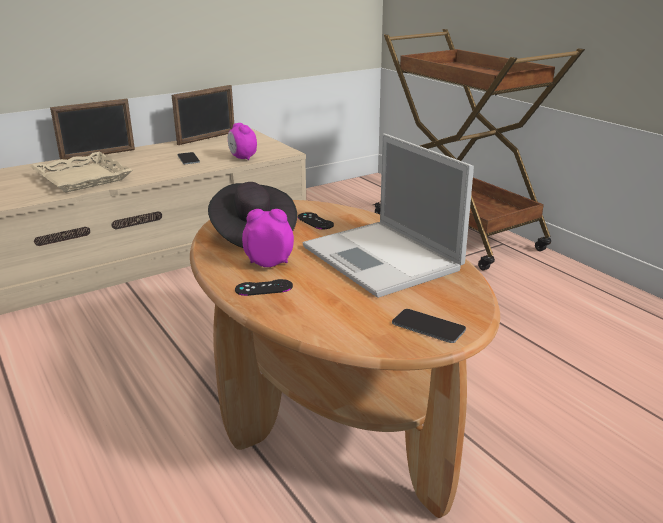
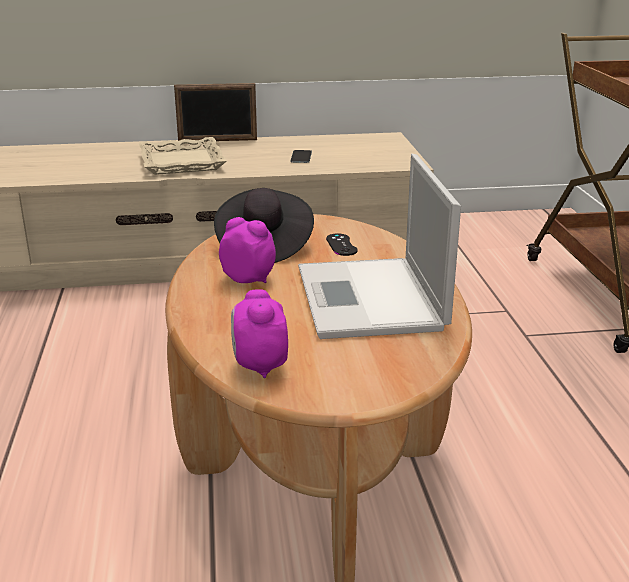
camera: 25 degrees right, 0 degrees up
(207, 138) = (341, 137): picture frame -> none
(242, 158) = (358, 164): alarm clock -> alarm clock (259, 366)
(264, 288) = (217, 303): black game controller -> none
(428, 326) = (340, 381): phone -> none

